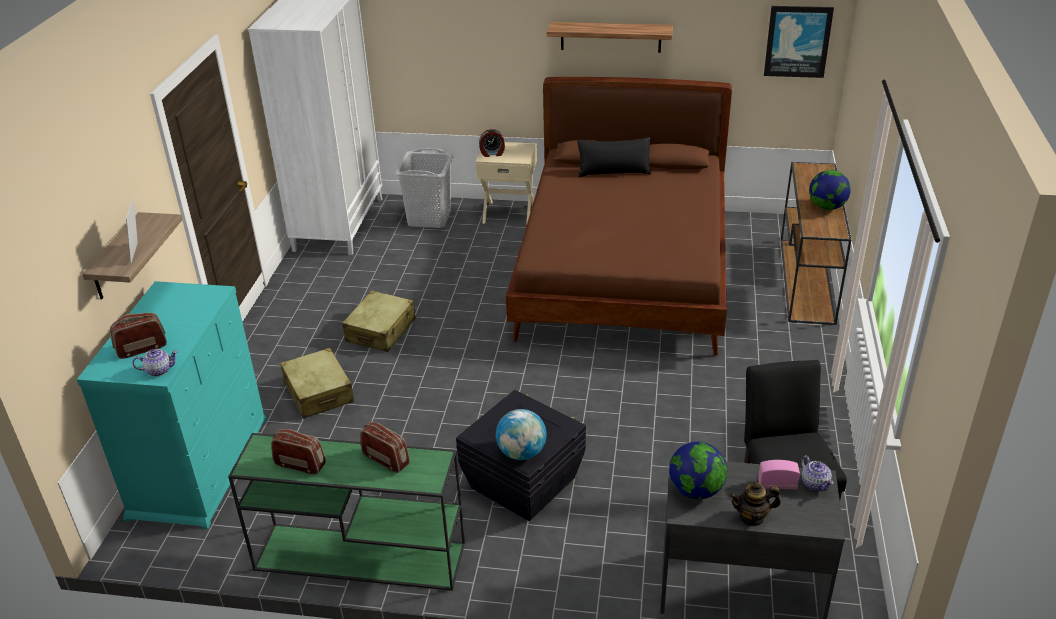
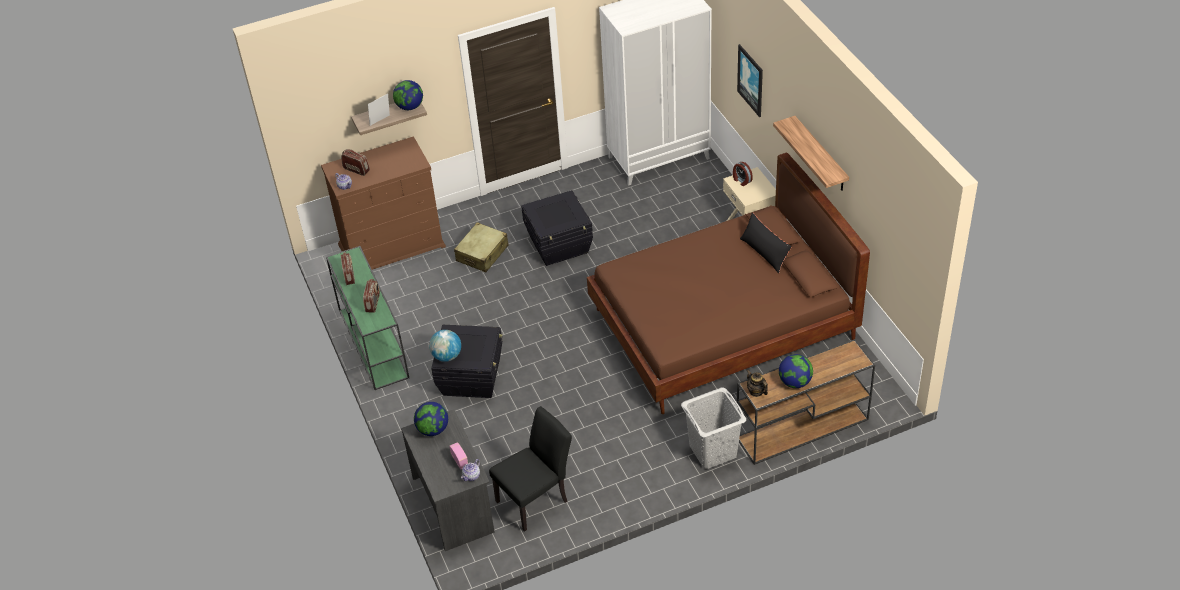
camera: 60 degrees right, 10 degrees up
(149, 223) = (410, 107): none -> globe
(199, 466) = (392, 245): turquoise dresser -> brown dresser
(381, 330) = (559, 245): beige suitcase -> black storage box
(430, 218) = (706, 195): grey laundry basket -> grey laundry basket (713, 451)
(752, 517) = (426, 459): teapot -> teapot (756, 391)
(797, 41) = (907, 254): picture -> picture (751, 80)

